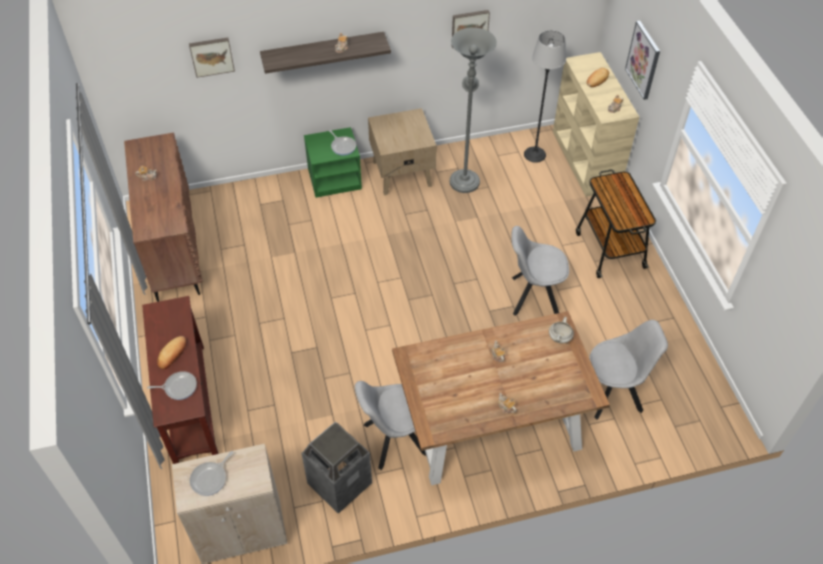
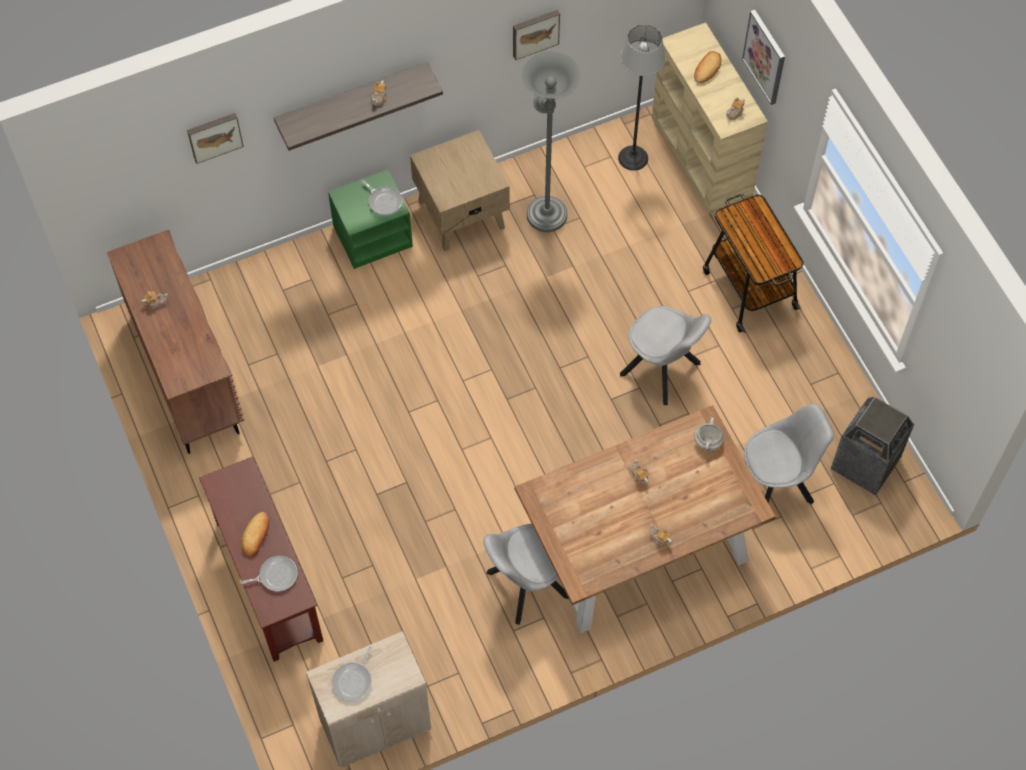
camera: 10 degrees left, 10 degrees up
(339, 484) = (473, 649): trash can -> trash can (864, 463)
(533, 296) = (662, 370): grey chair -> grey chair turned 135 degrees counterclockwise

